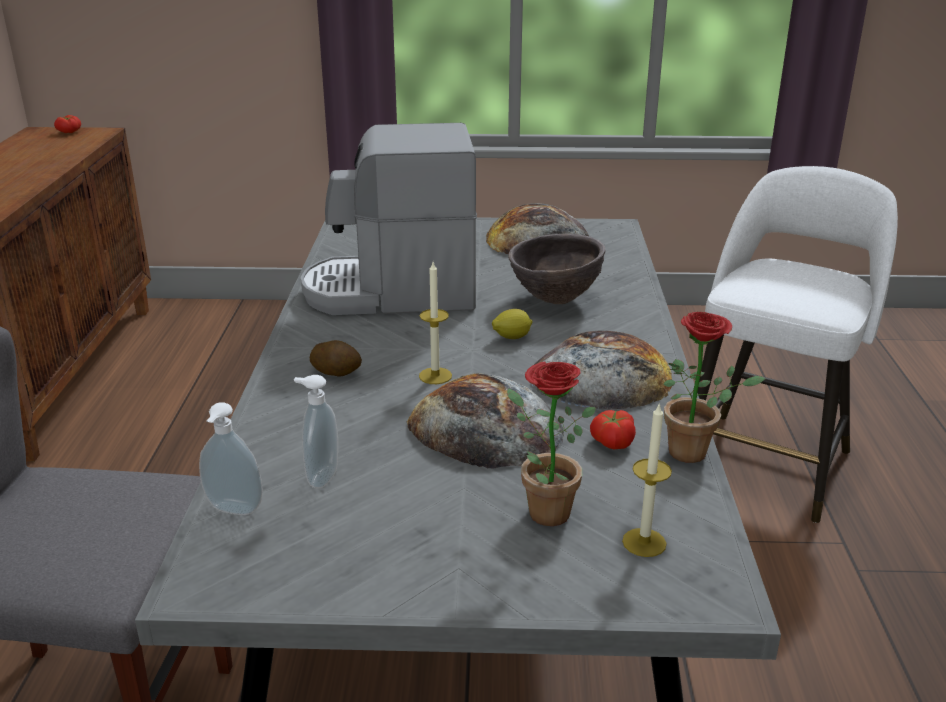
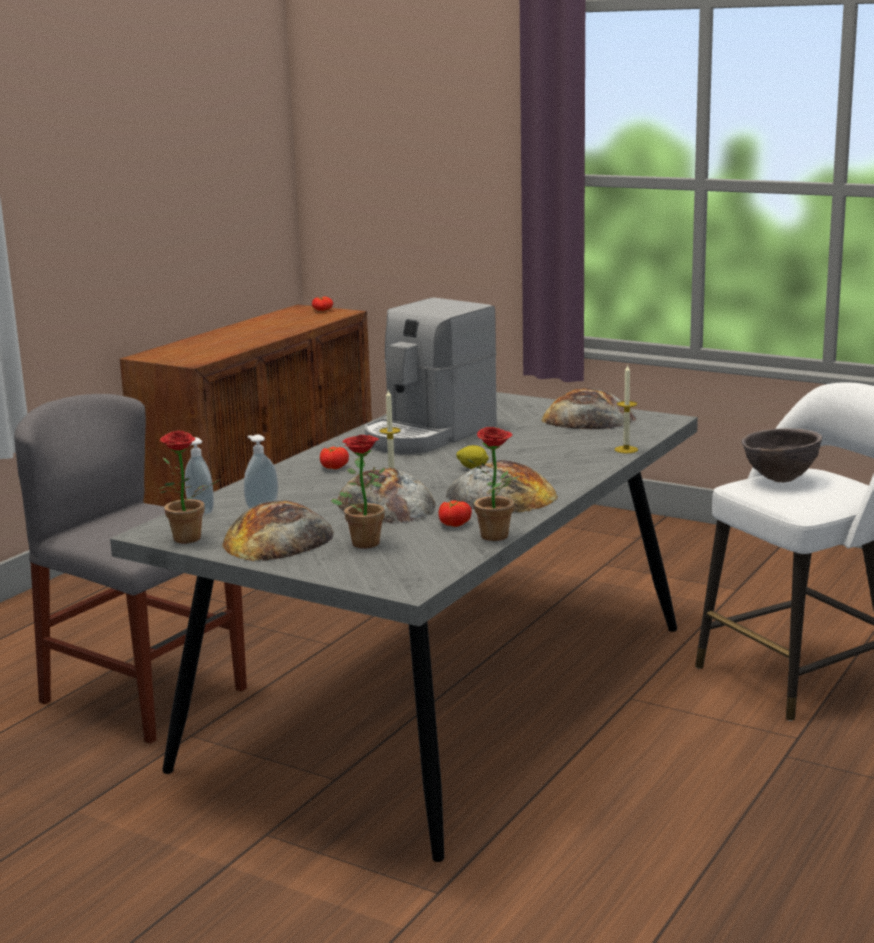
camera: 30 degrees right, 10 degrees down
(279, 586) = (187, 540): none -> potted plant
(336, 372) = (333, 467): potato -> tomato
(392, 292) = (428, 434): coffee machine -> coffee machine turned 75 degrees counterclockwise
(417, 539) = (278, 539): none -> bread
(554, 300) = (538, 454): brown bowl -> brown bowl (779, 480)
(644, 542) = (401, 563): candle -> candle (626, 449)

